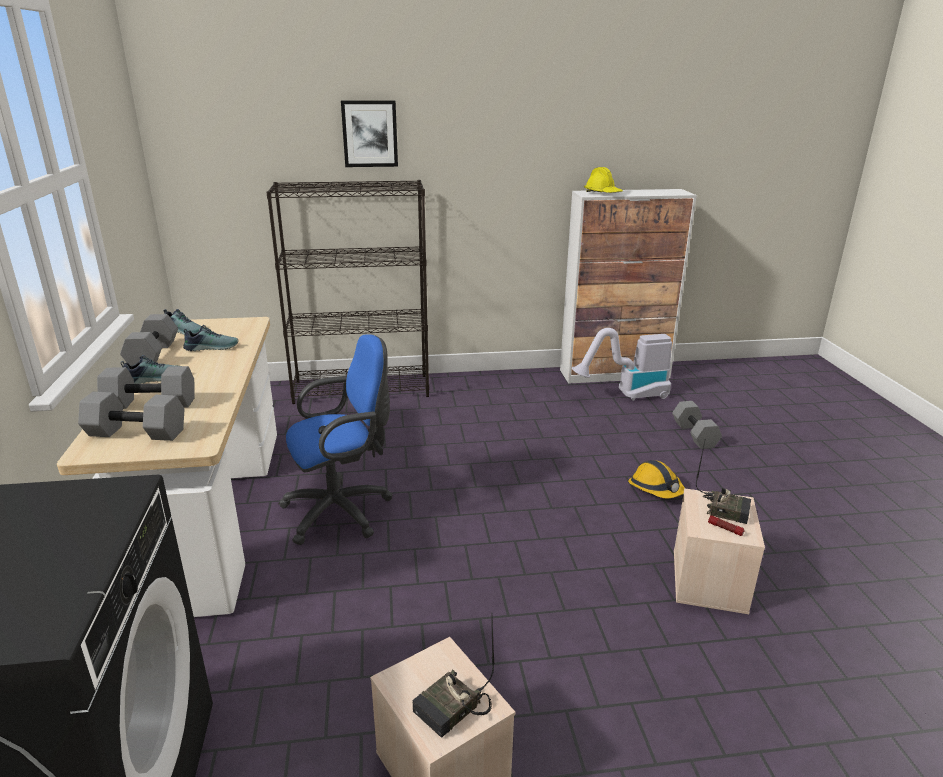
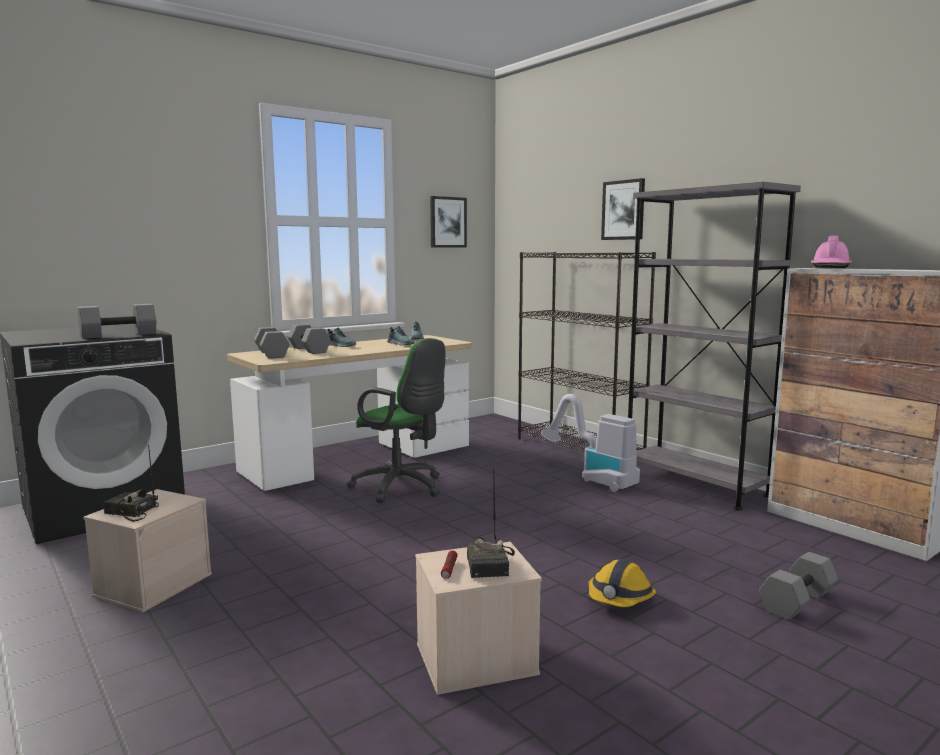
camera: 60 degrees right, 15 degrees down
(118, 153) = (447, 222): none -> picture
(154, 355) = (373, 341): grey dumbbell -> grey dumbbell (118, 335)
(343, 511) = (402, 488): blue office chair -> green office chair
(497, 383) = (694, 484): none -> grey bookcase
(603, 193) = (830, 268): yellow hard hat -> pink hard hat
(626, 395) = (811, 544): vacuum cleaner -> vacuum cleaner (592, 478)

